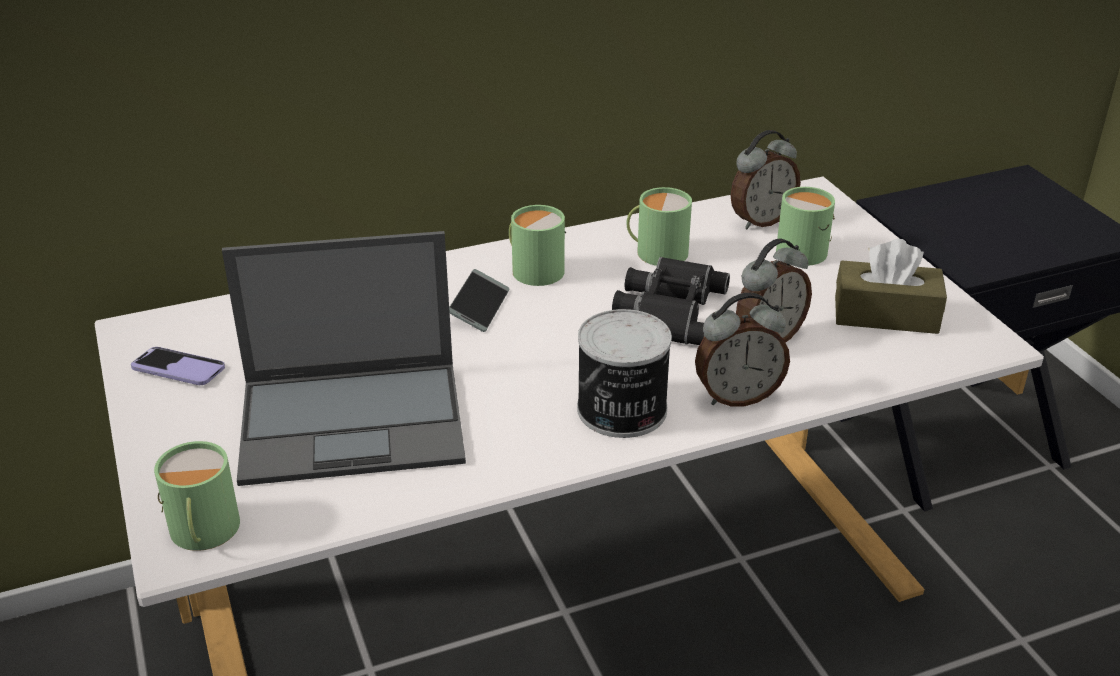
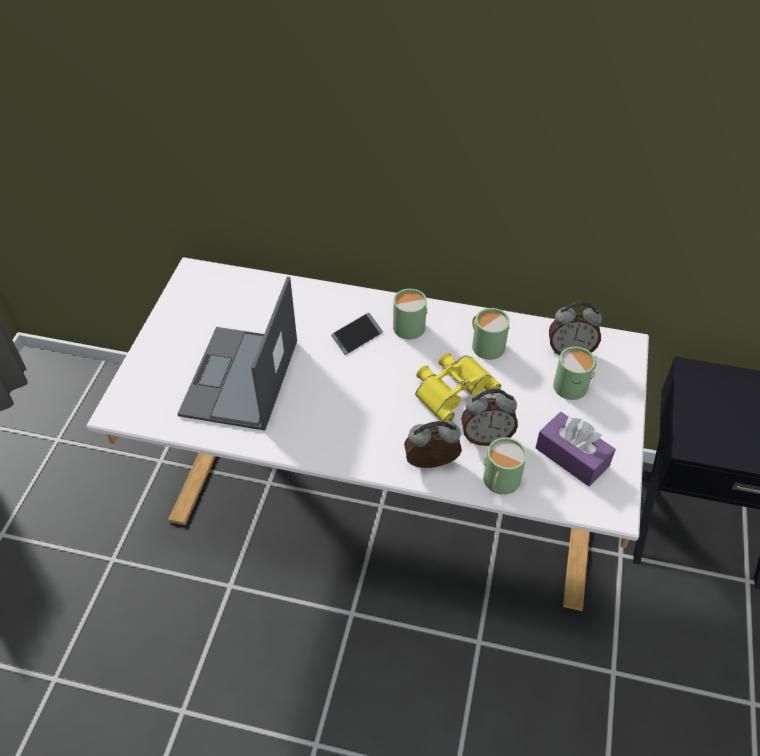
camera: 35 degrees right, 15 degrees up
(178, 369) = (193, 306): phone -> none
(202, 532) = (132, 406): green mug -> green mug (499, 481)
(355, 421) = (240, 379): laptop -> laptop turned 75 degrees clockwise
(621, 411) = (365, 441): can -> none
(667, 309) = (452, 388): black binoculars -> yellow binoculars
(737, 396) = (431, 465): alarm clock -> alarm clock turned 150 degrees clockwise
(885, 315) = (572, 457): brown tissue box -> purple tissue box

